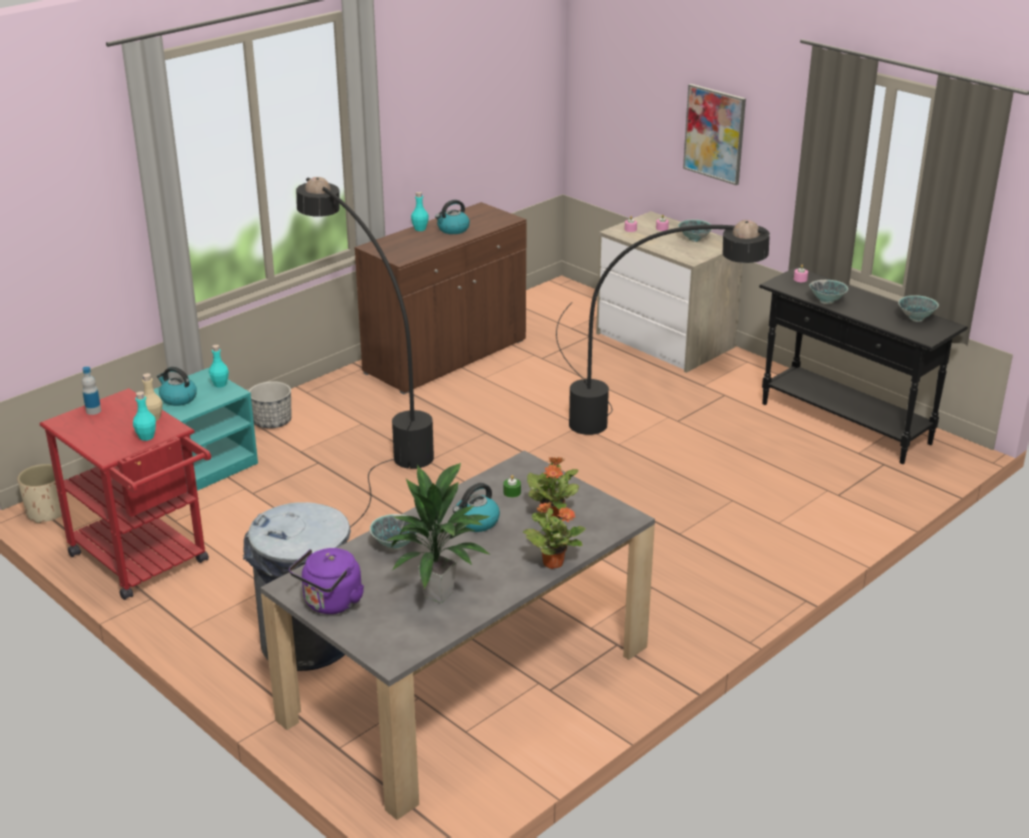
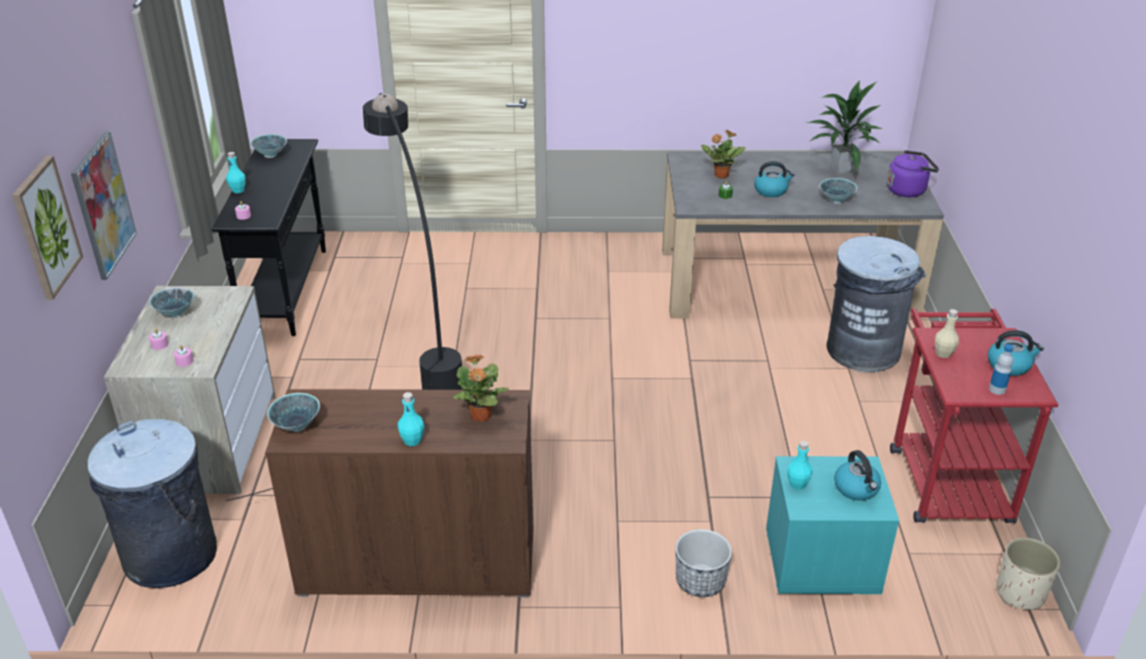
camera: 135 degrees left, 5 degrees up
(146, 437) = (960, 337): turquoise bottle -> turquoise bottle (238, 190)
(367, 447) = (645, 487): black floor lamp -> none
(453, 229) = (384, 417): kettle -> kettle (1009, 365)
(552, 562) = (757, 157): potted plant -> potted plant (480, 416)
(573, 304) = (170, 555): none -> grey trash can
(649, 85) = (46, 227): none -> picture
(827, 301) = (281, 192): bowl -> bowl (297, 426)

